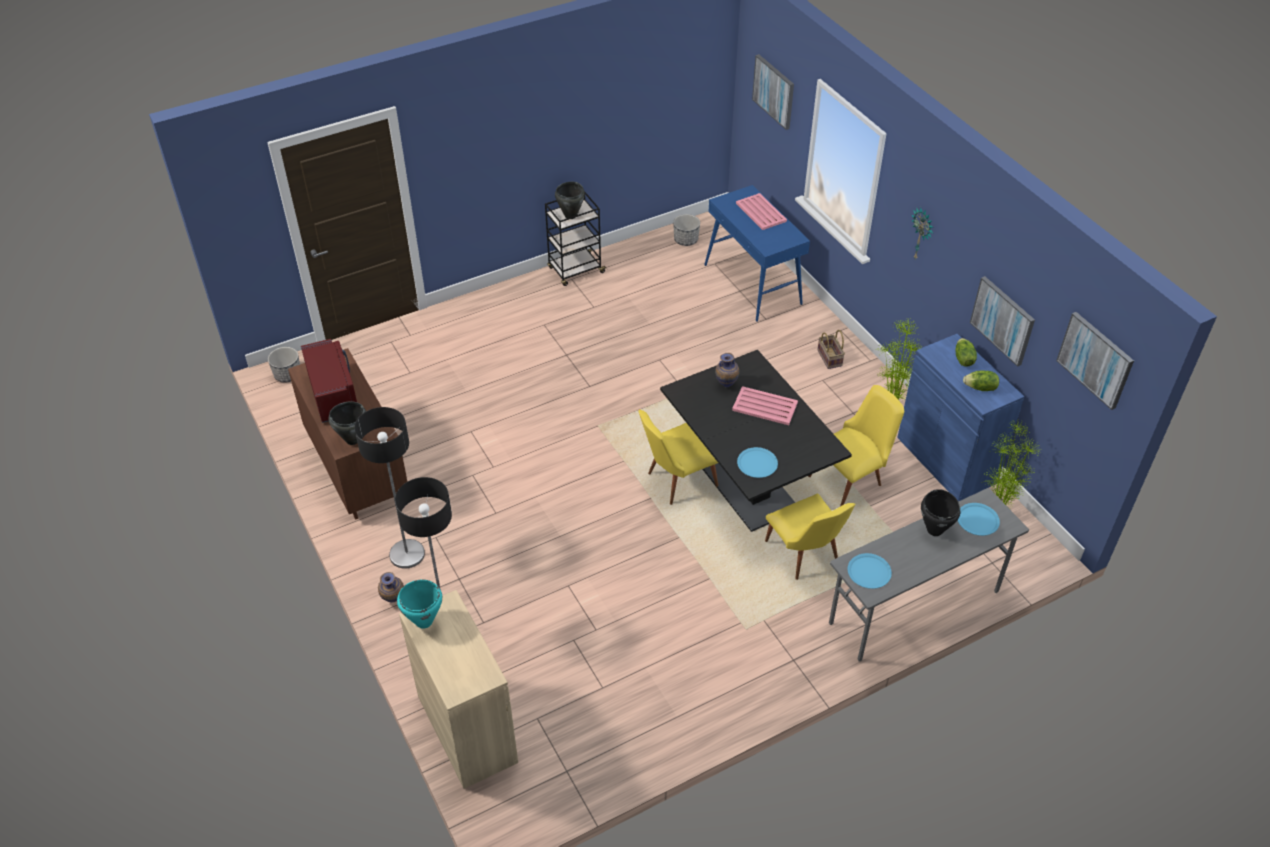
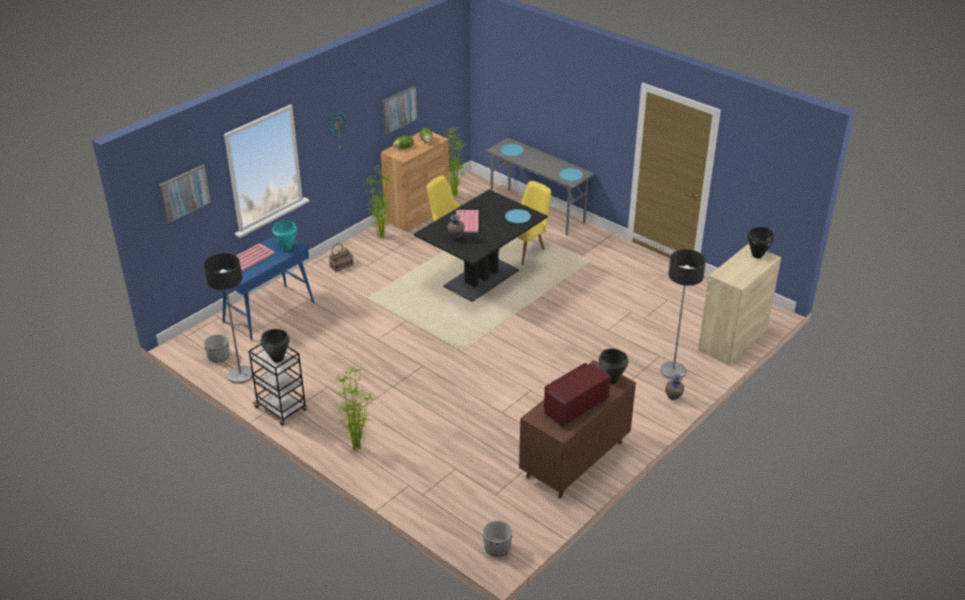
camera: 110 degrees left, 10 degrees down
(407, 554) = (633, 406): floor lamp -> floor lamp (240, 375)
(423, 621) = (739, 280): turquoise cooking pot -> turquoise cooking pot (286, 248)
(486, 311) = (357, 447): none -> potted plant
(675, 481) = (495, 307): yellow chair -> none
(935, 530) = (527, 161): black cooking pot -> black cooking pot (757, 255)
(946, 460) = (417, 214): blue cabinet -> brown cabinet
(1095, 359) = (446, 63): picture -> none

